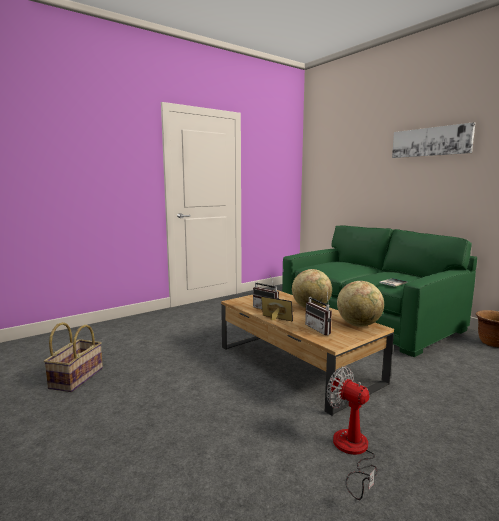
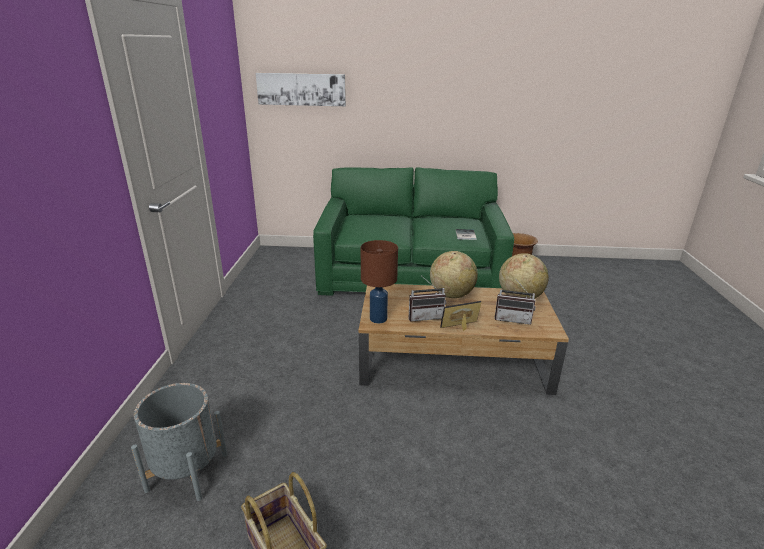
camera: 50 degrees left, 15 degrees up
(107, 338) = (187, 472): none -> grey planter
(241, 301) = (378, 318): none -> brown table lamp
(352, 452) = (610, 415): fan -> none
(431, 141) = (444, 62): picture -> picture (301, 89)

